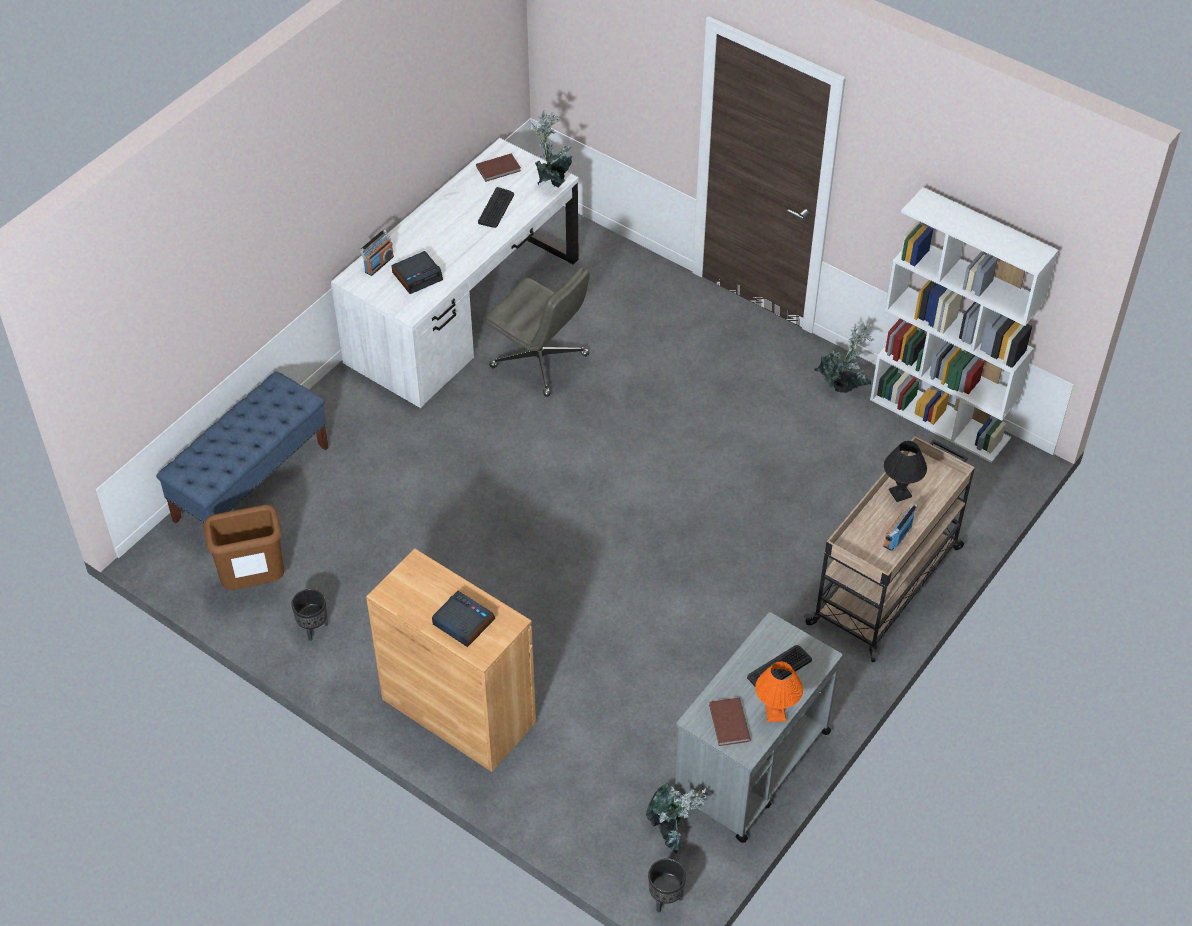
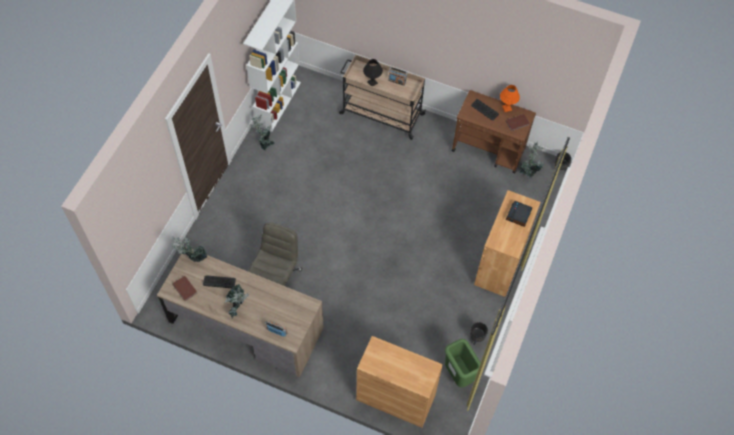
camera: 105 degrees left, 10 degrees up
(252, 483) = (395, 398): blue bench -> brown cabinet
(254, 584) = (459, 375): brown trash can -> green trash can
(417, 276) = (282, 308): alarm clock -> none
(441, 224) = (238, 307): none -> potted plant
(464, 311) = (246, 325): white desk -> brown desk
(751, 766) = (489, 149): grey cart -> brown cart

